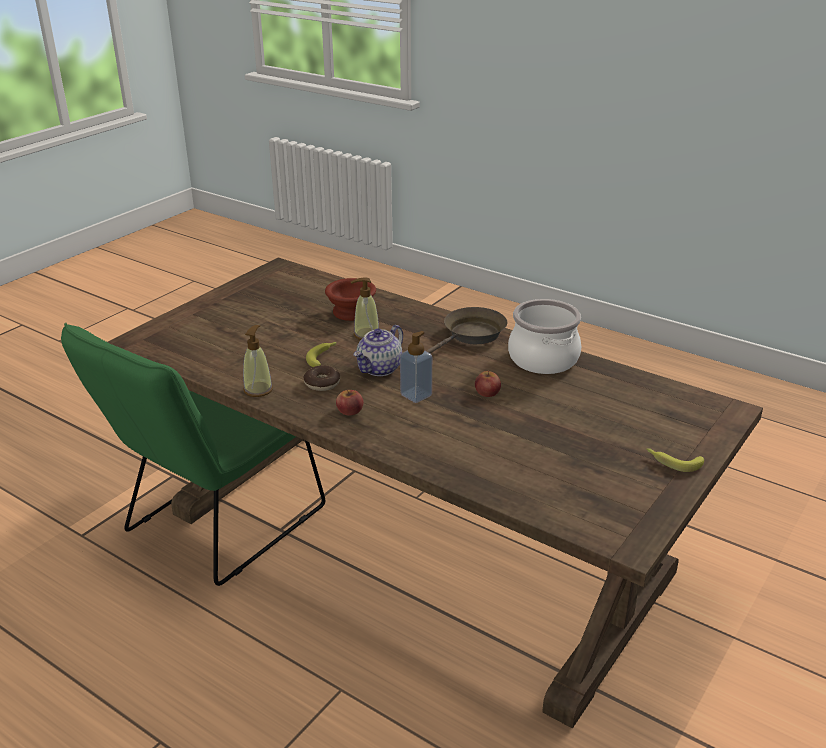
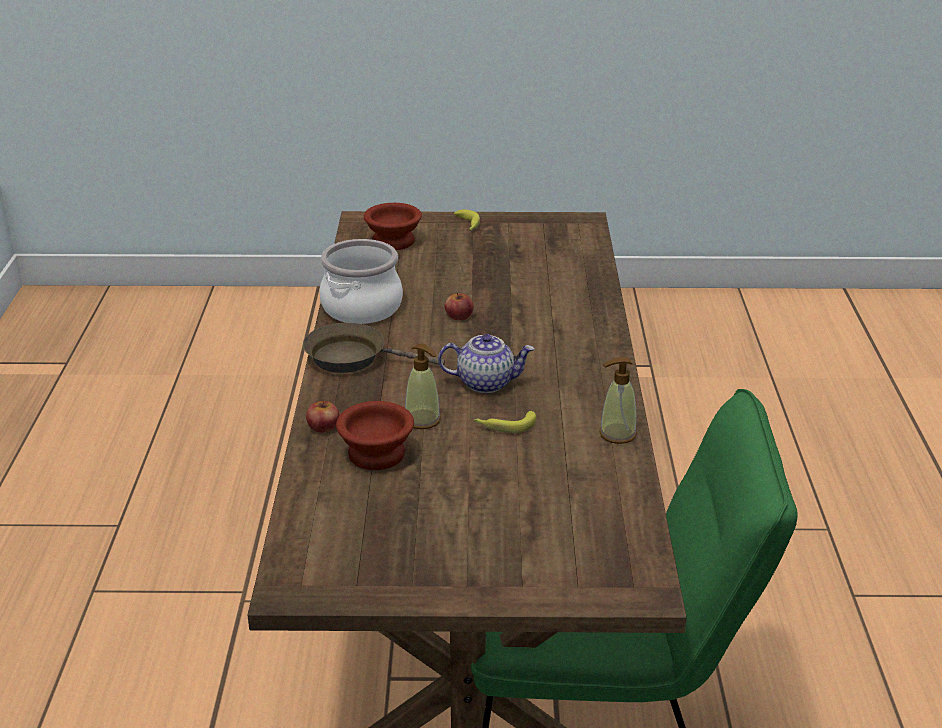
camera: 125 degrees left, 0 degrees up
(322, 383) = (556, 402): donut -> none
(350, 410) = (580, 368): apple -> apple (323, 426)
(416, 395) = (509, 346): soap dispenser -> none
(666, 410) = (392, 240): none -> brown bowl

